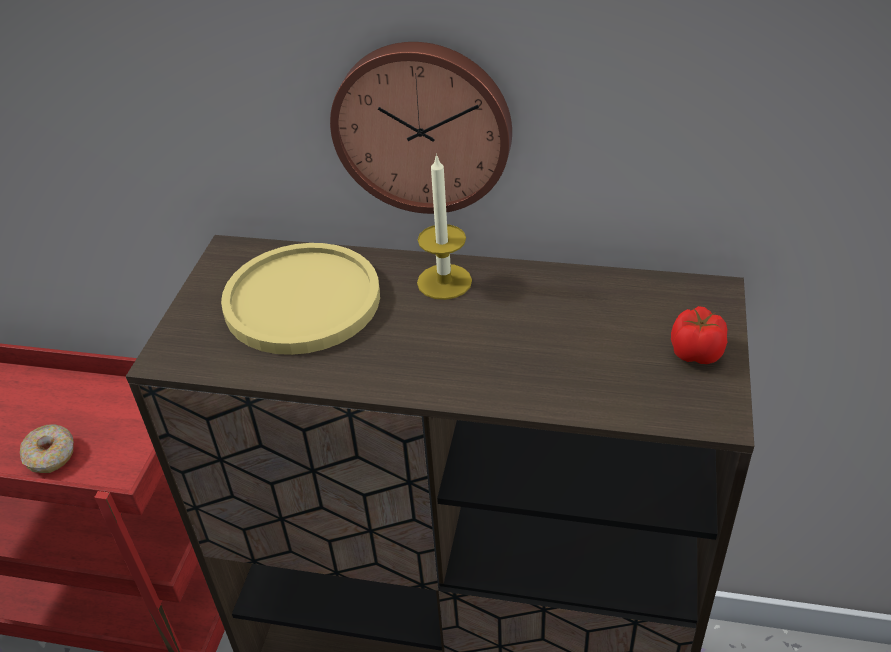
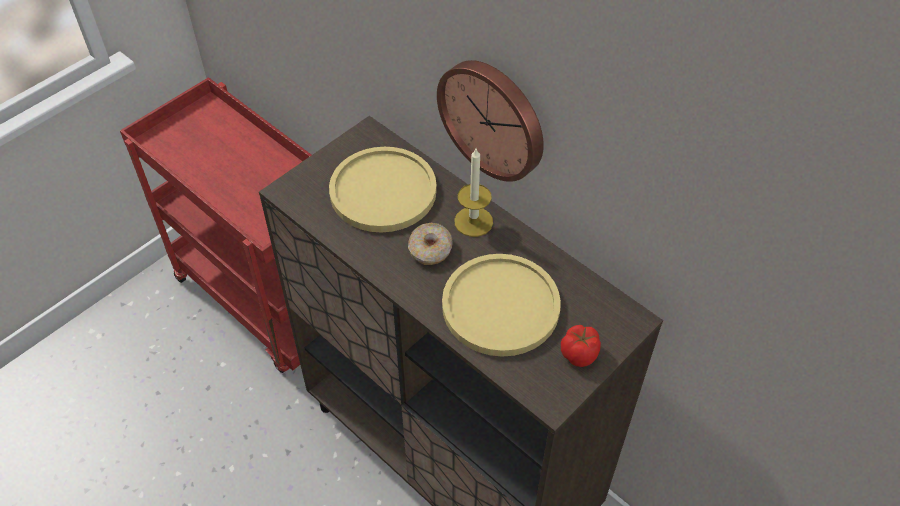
camera: 30 degrees right, 10 degrees up
(51, 455) = (240, 199): donut -> donut (430, 250)
(560, 349) = (500, 306): none -> yellow plate

